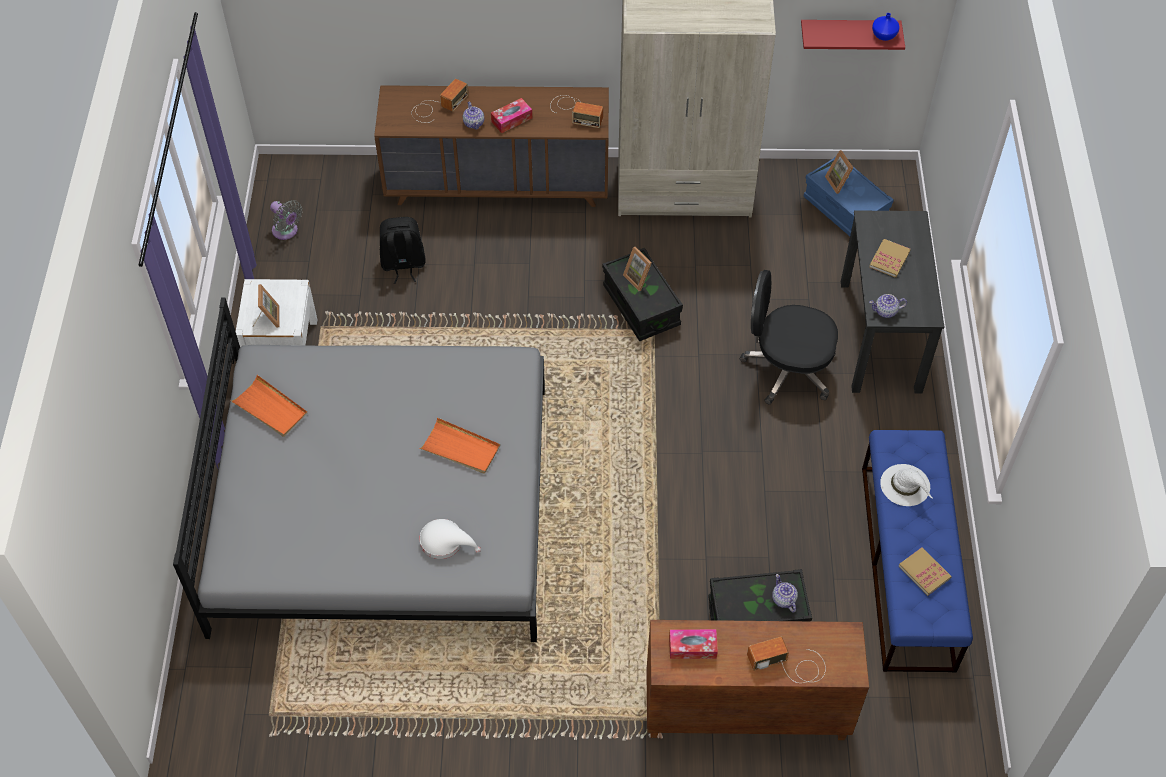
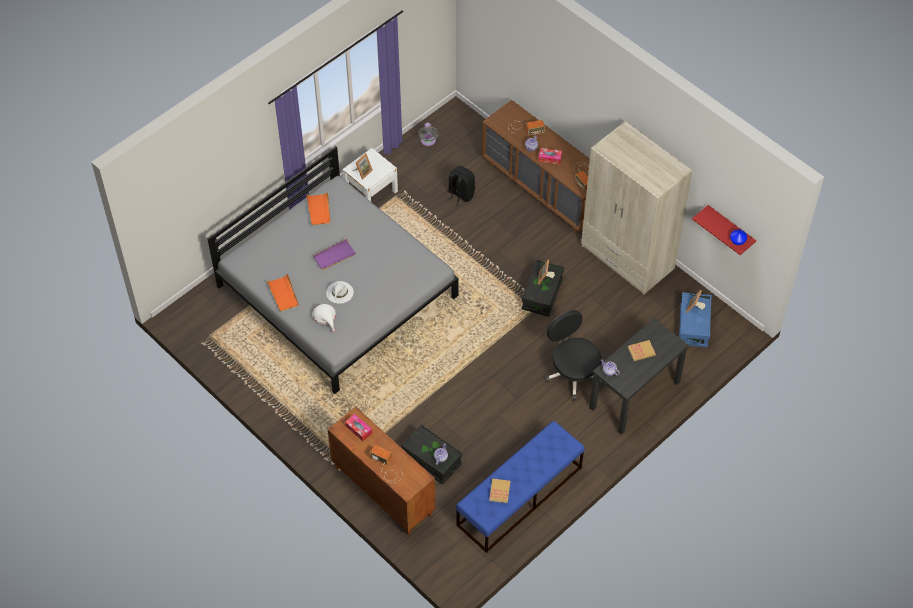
camera: 45 degrees right, 0 degrees up
(363, 451) = (334, 256): none -> purple tray
(460, 448) = (373, 286): orange tray -> orange tray (283, 294)
(906, 485) = (537, 453): white hat -> white hat (339, 292)

